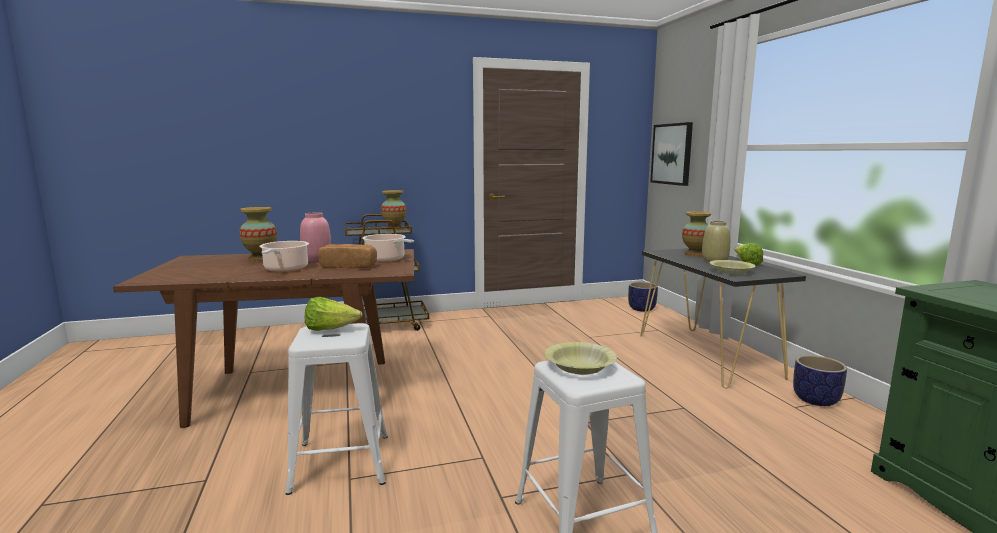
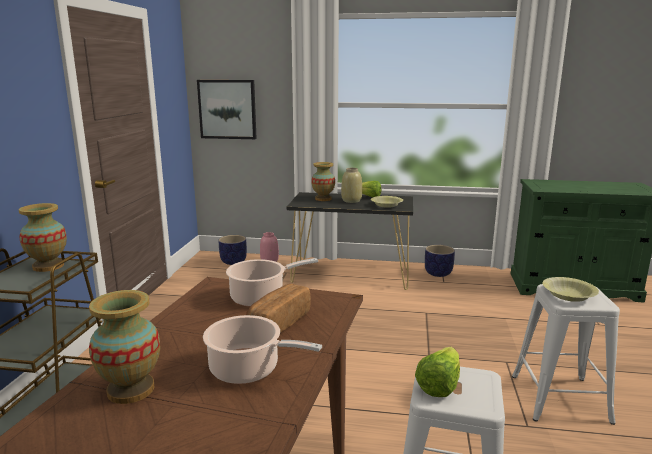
camera: 65 degrees left, 5 degrees up
(316, 259) = (195, 341): pink vase -> pink vase (269, 261)

